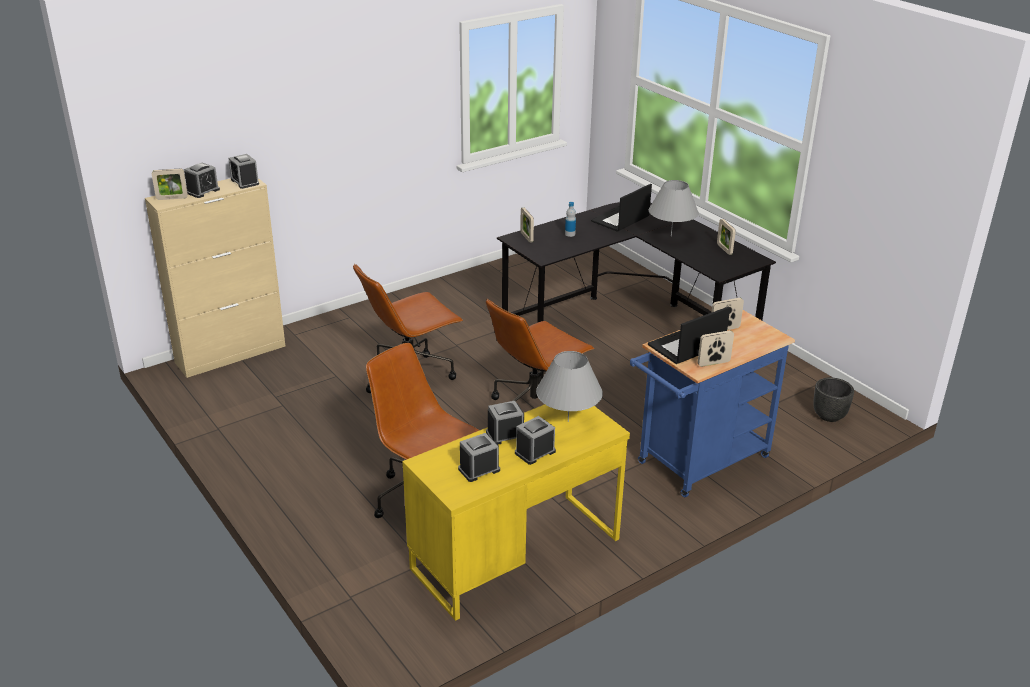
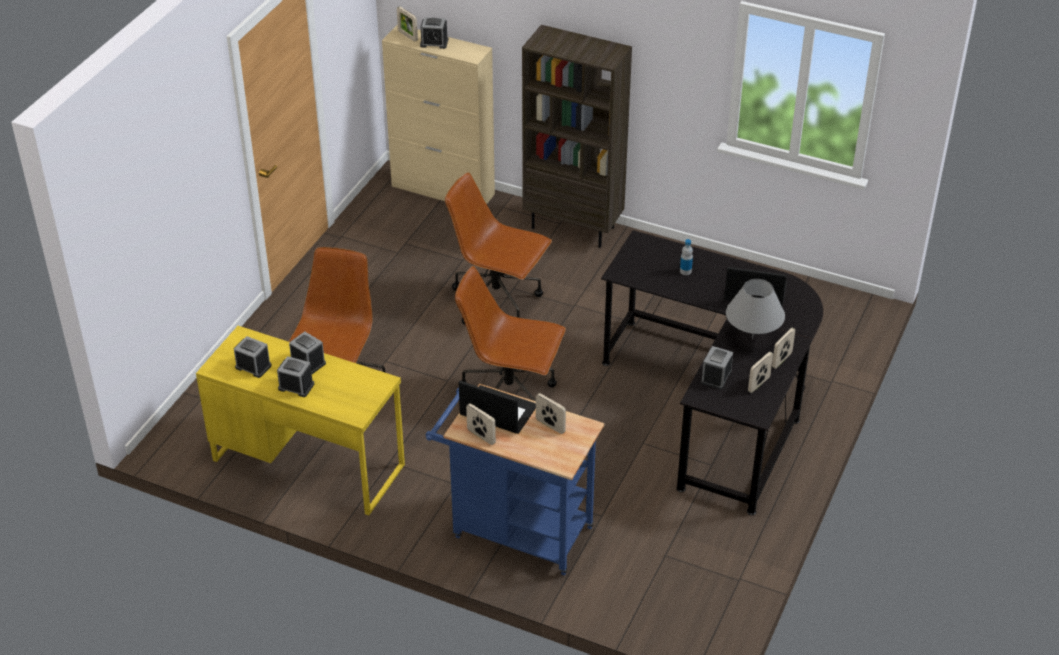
camera: 60 degrees right, 10 degrees up
(245, 182) = (471, 52): alarm clock -> alarm clock (716, 377)
(363, 313) = (574, 227): none -> brown bookcase
(526, 237) = (650, 247): picture frame -> picture frame (782, 360)
(568, 421) = (352, 388): grey table lamp -> none
(829, 416) = (678, 603): black planter -> none

